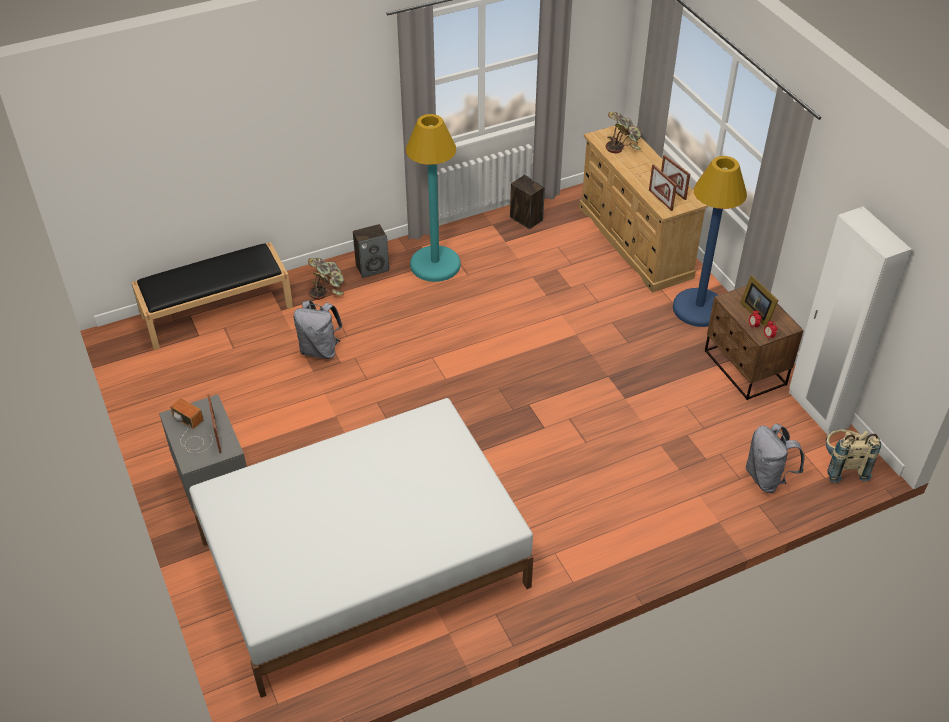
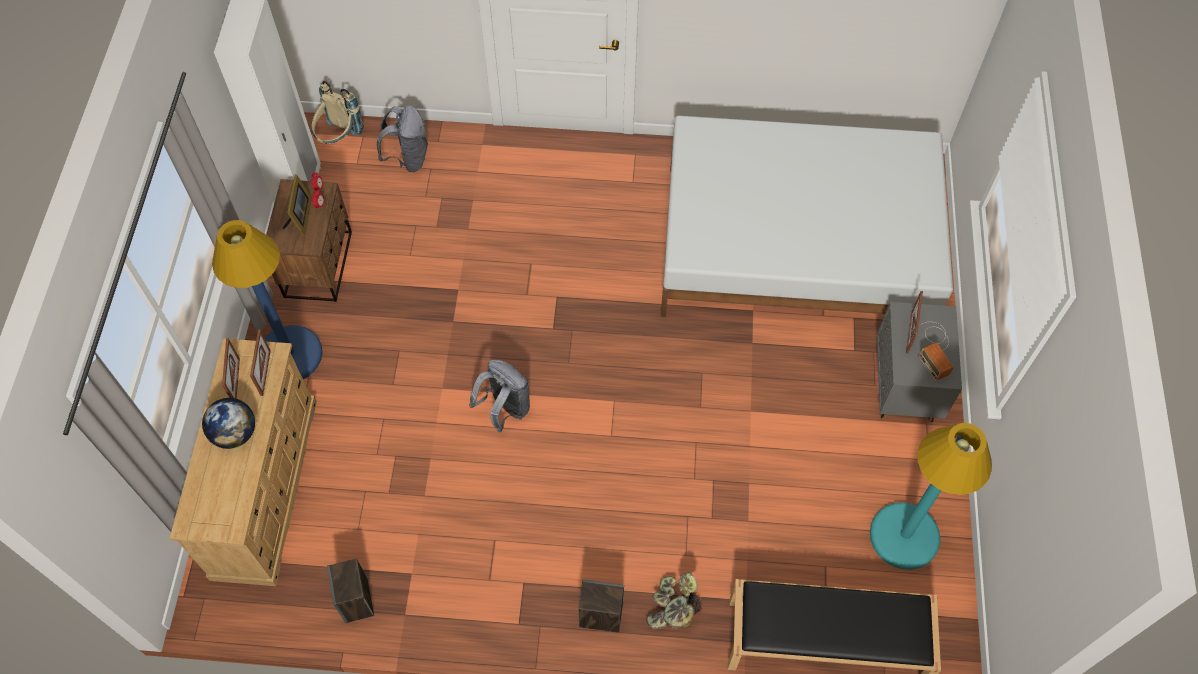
camera: 150 degrees left, 15 degrees up
(320, 350) = (727, 510): grey backpack -> grey backpack (505, 409)
(435, 265) = (521, 579): turquoise floor lamp -> turquoise floor lamp (904, 536)
(622, 143) = (214, 496): potted plant -> none
(643, 169) = (235, 433): none -> globe

